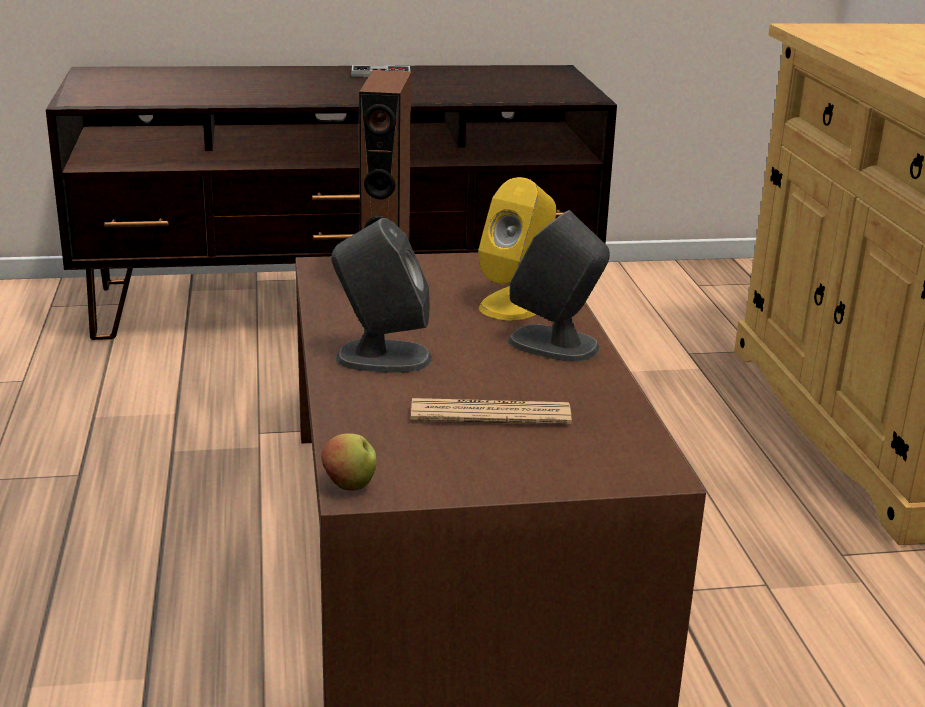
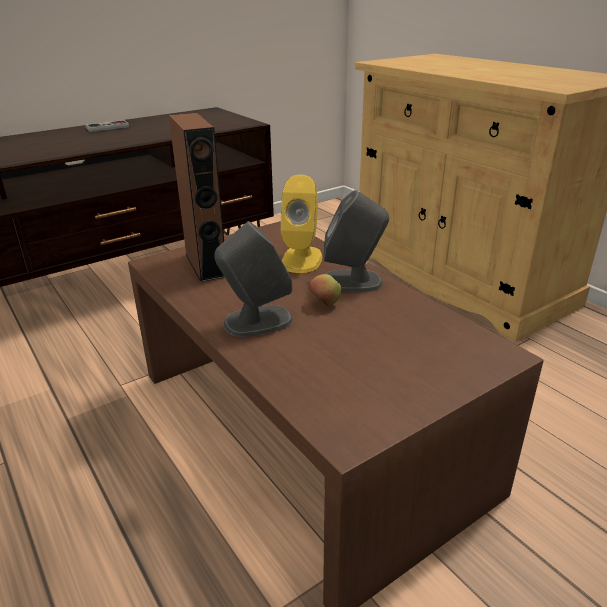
camera: 25 degrees left, 5 degrees up
(349, 486) = (338, 438): apple -> apple (324, 304)
(490, 414) = (367, 344): newspaper -> none

